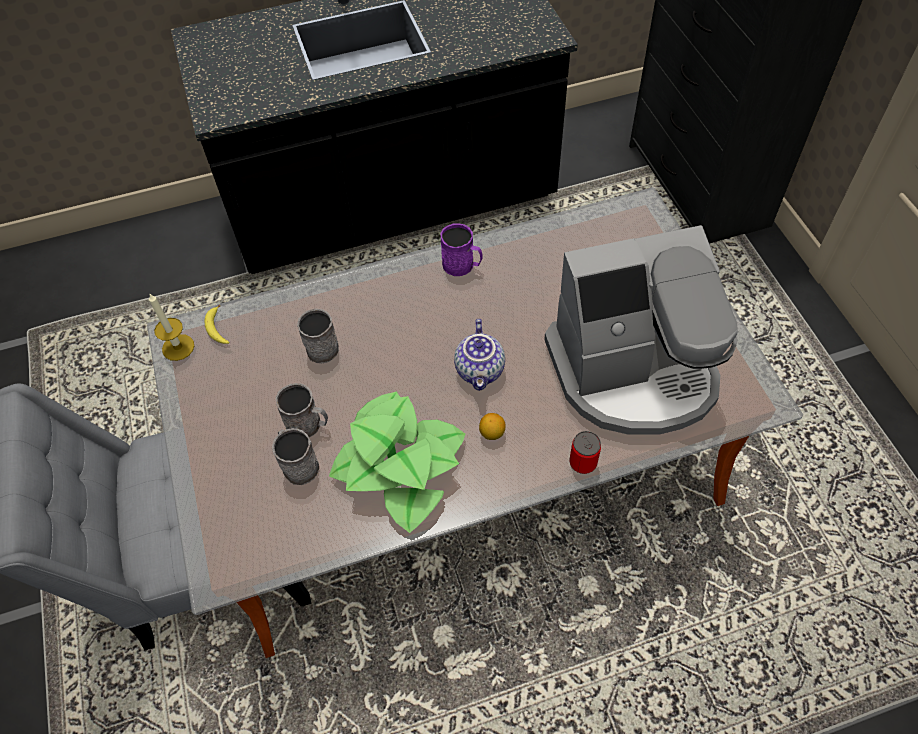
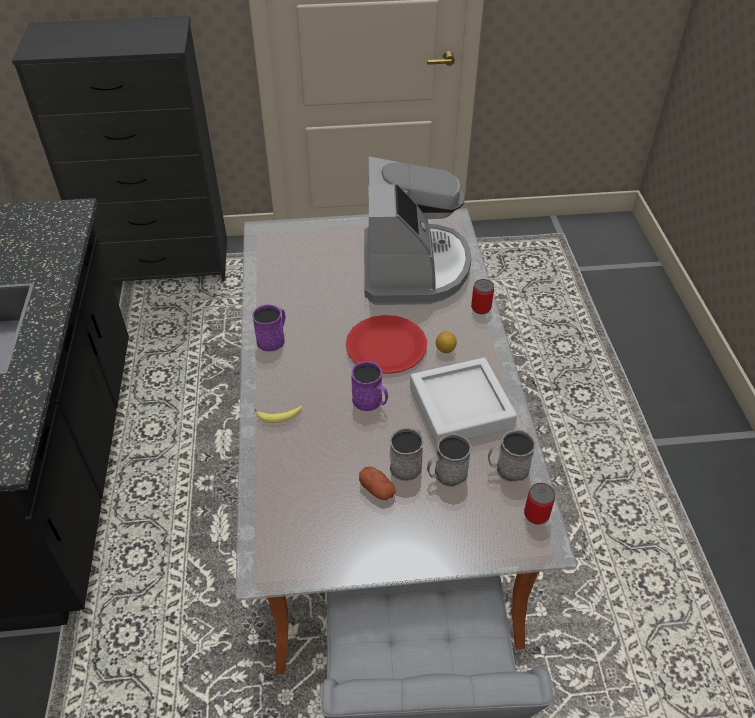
camera: 80 degrees left, 10 degrees down
(178, 347) = (282, 566): candle -> none
(217, 329) = (272, 528): banana -> banana (279, 416)
(254, 563) = (536, 514): none -> can
(271, 403) = (377, 489): none -> potato
(321, 345) = (323, 445): grey mug -> grey mug (507, 469)
(389, 373) = (370, 402): none -> purple mug
(400, 464) = (461, 407): potted plant -> grey tray
(481, 370) = (386, 346): teapot -> red plate

